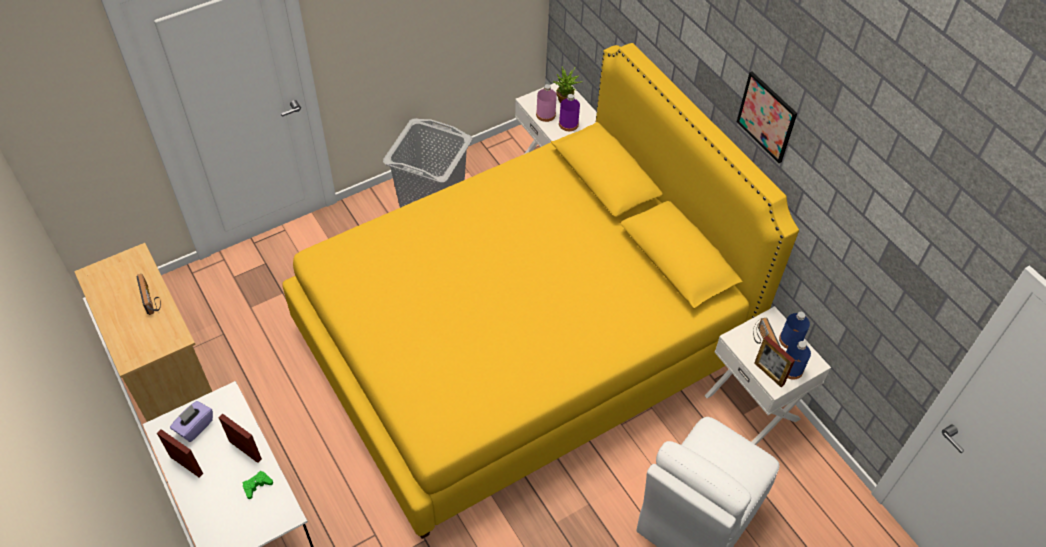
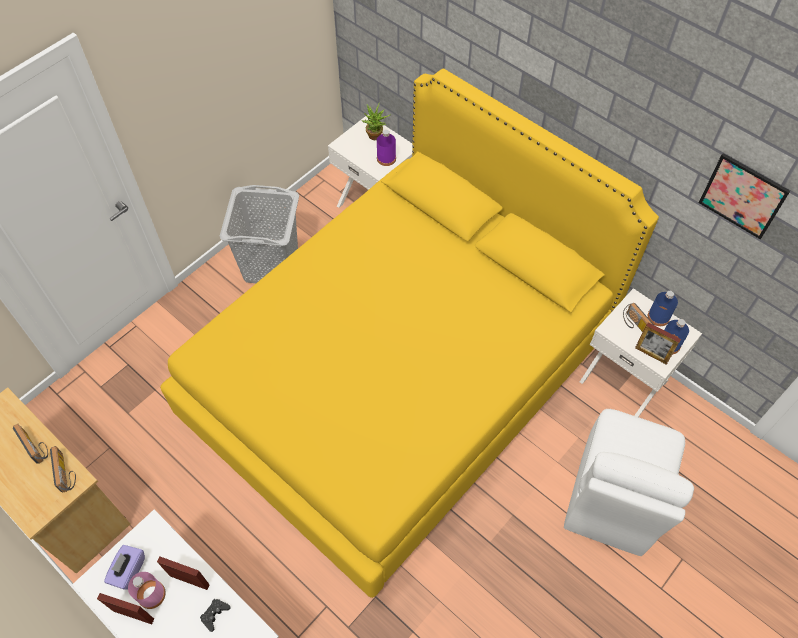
camera: 15 degrees left, 5 degrees up
(170, 329) = (67, 473): none -> radio
(257, 485) = (215, 614): green game controller -> black game controller
(545, 114) = (362, 154): pink bottle -> pink bottle (151, 594)
(766, 117) = (611, 116): picture -> picture (743, 196)

